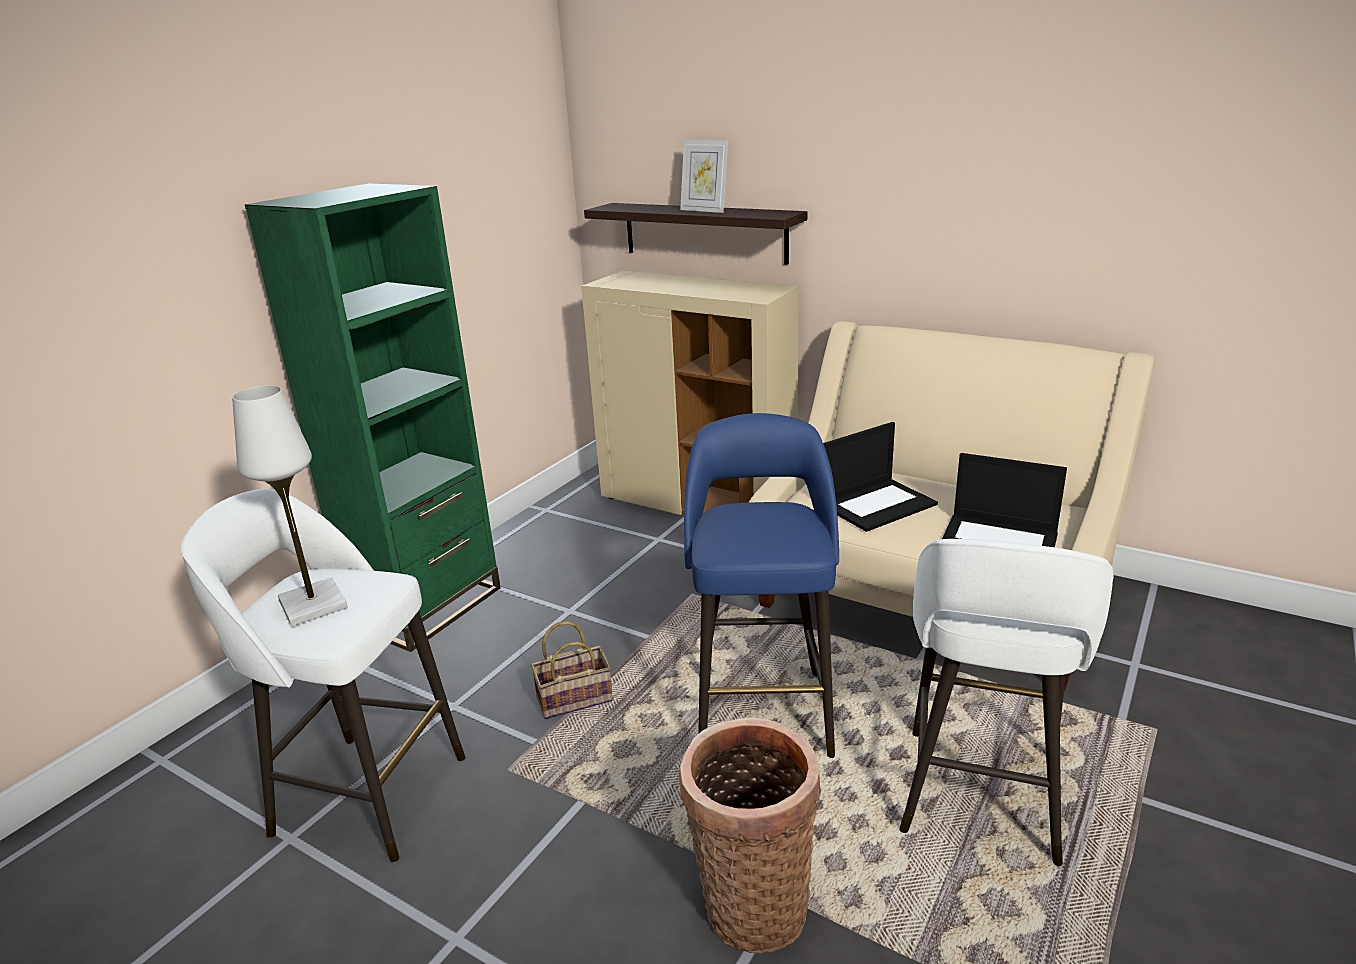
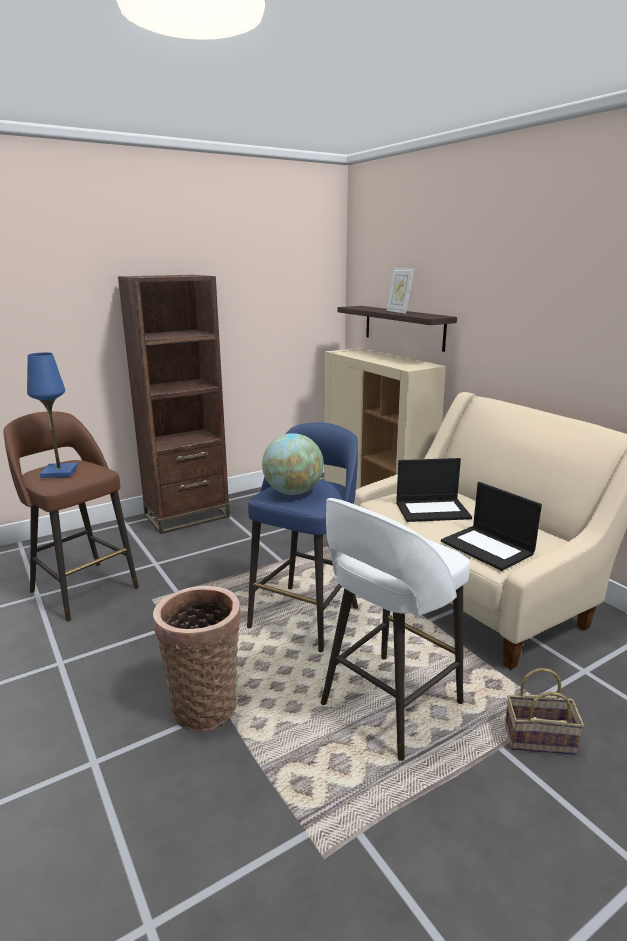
camera: 25 degrees right, 5 degrees down
(313, 605) = (59, 472): white table lamp -> blue table lamp
(365, 794) = (83, 588): white stool -> brown stool
(427, 607) = (187, 516): green bookcase -> brown bookcase
(576, 698) = (215, 578): basket -> basket (540, 738)
(754, 534) = (293, 492): none -> globe

